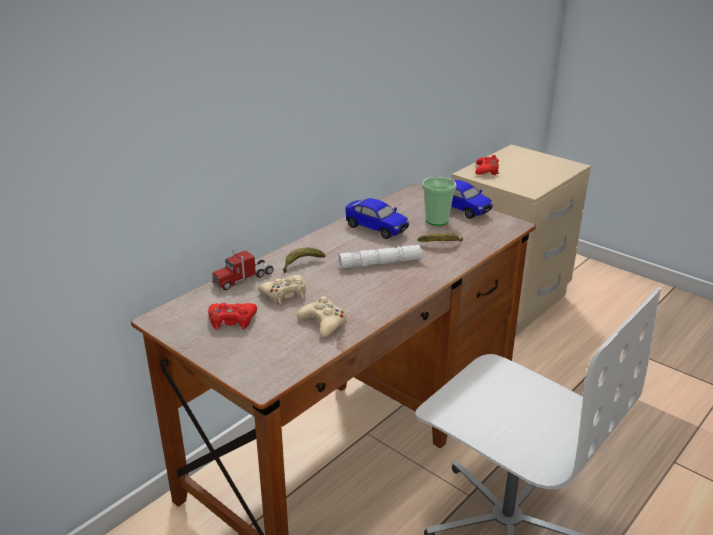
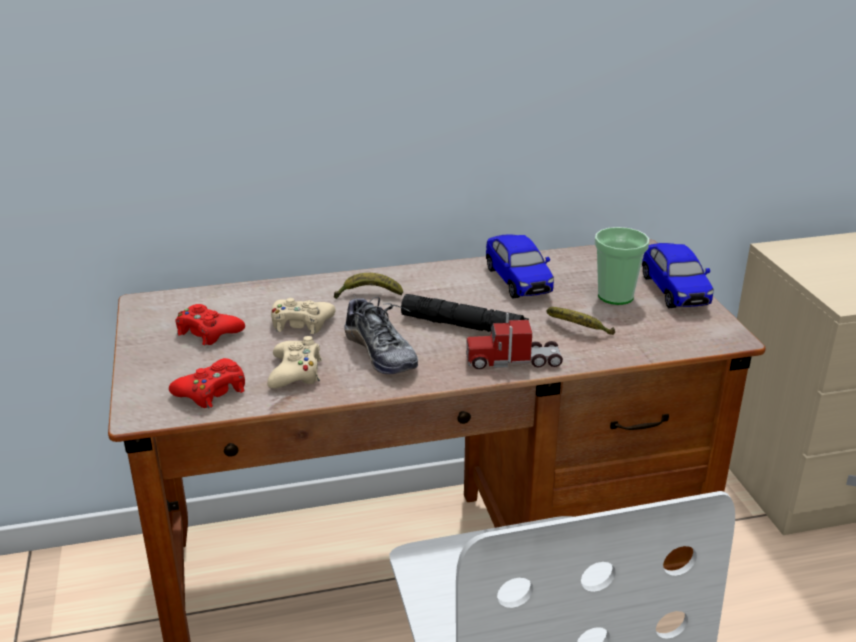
camera: 35 degrees right, 0 degrees up
(243, 279) = (283, 290): toy truck -> toy truck (513, 361)
(356, 294) = (380, 353): none -> shoe
(381, 263) = (463, 326): white flashlight -> black flashlight
(486, 170) = (813, 253): red game controller -> red game controller (212, 391)

